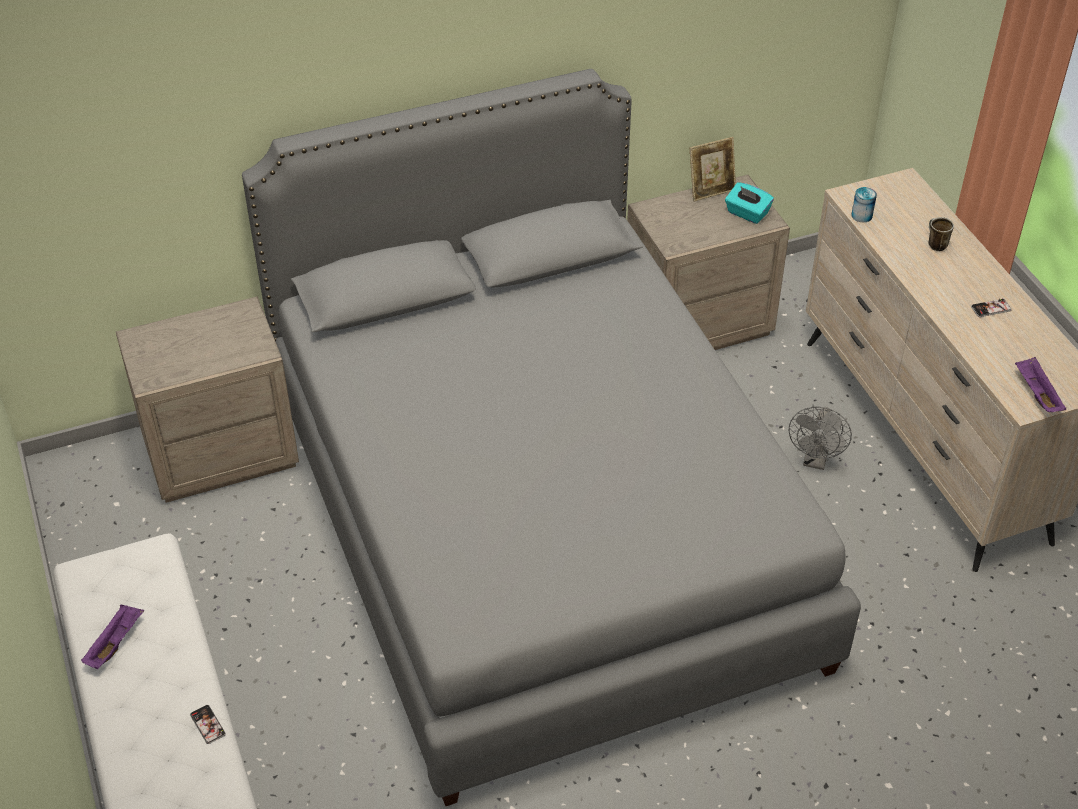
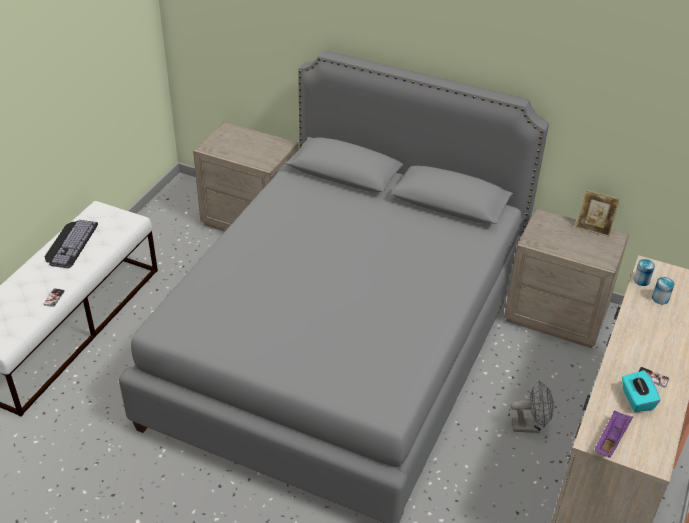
camera: 45 degrees right, 5 degrees down
(115, 643) = (70, 243): purple tray -> keyboard
(747, 213) = (598, 251): turquoise tissue box -> turquoise tissue box (636, 400)
(815, 460) = (530, 426): grey fan -> grey fan turned 150 degrees counterclockwise
(899, 223) = (660, 298): none -> can
(934, 244) = (667, 322): mug -> none

